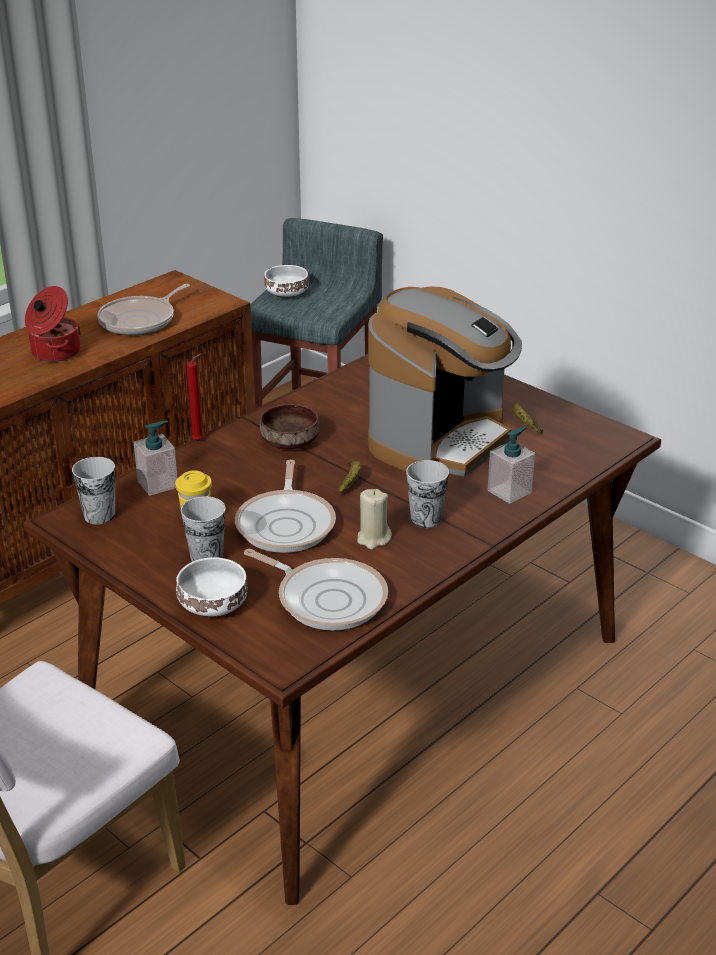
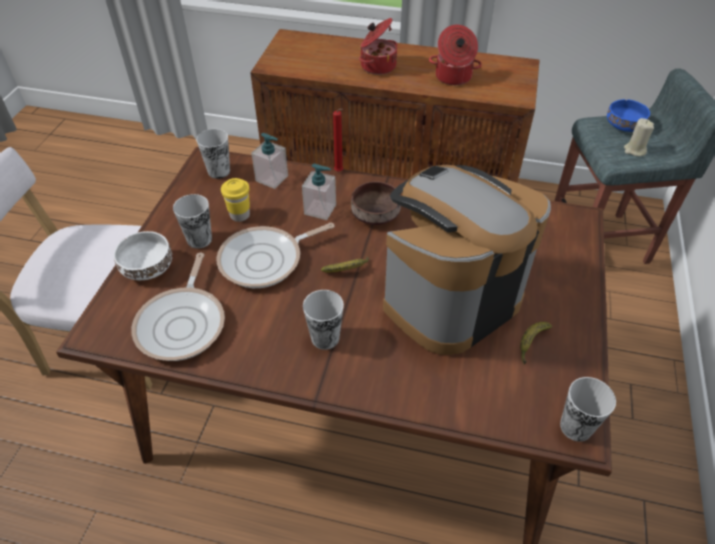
camera: 60 degrees right, 15 degrees up
(140, 320) = (453, 77): frying pan -> cooking pot
(287, 293) = (624, 125): white bowl -> blue bowl
(373, 539) = (276, 317): beige candle -> beige candle (634, 150)
(440, 441) = (449, 299): coffee machine -> coffee machine turned 135 degrees clockwise
(509, 491) = (408, 378): soap dispenser -> soap dispenser (320, 209)
(616, 436) = (576, 427): none -> cup

